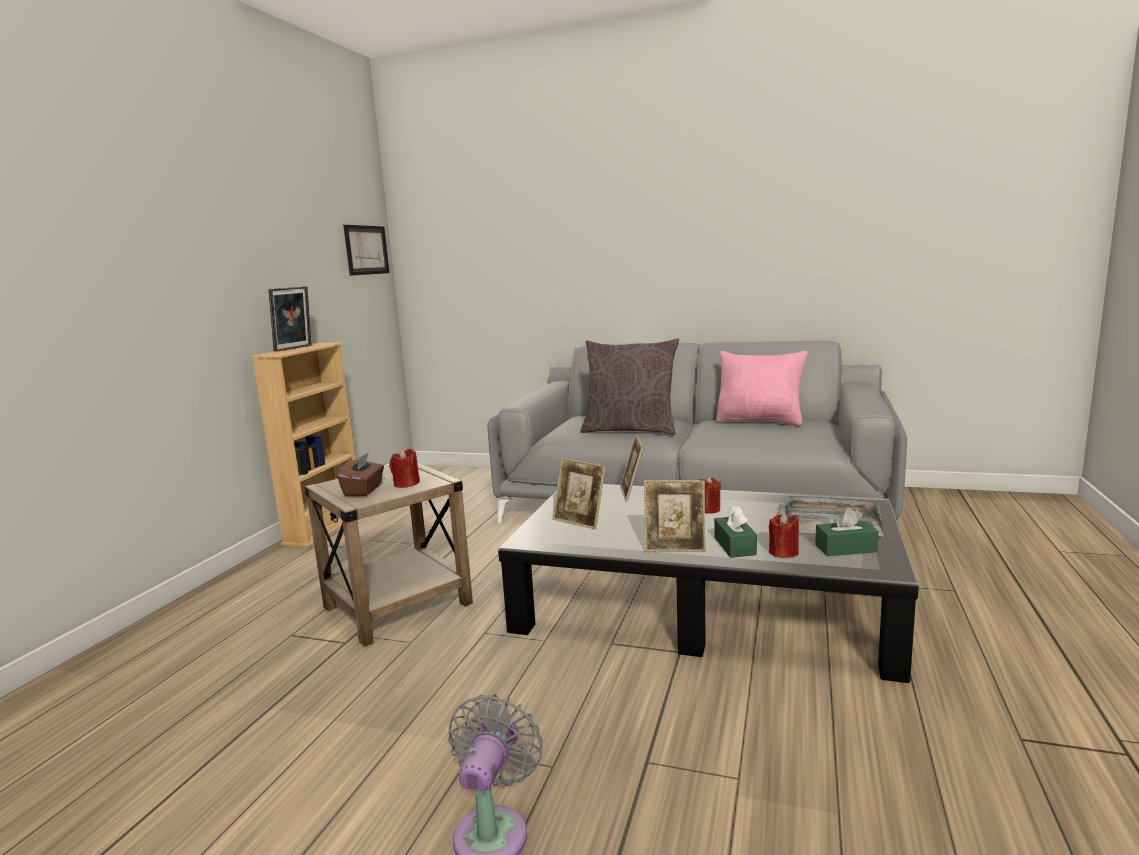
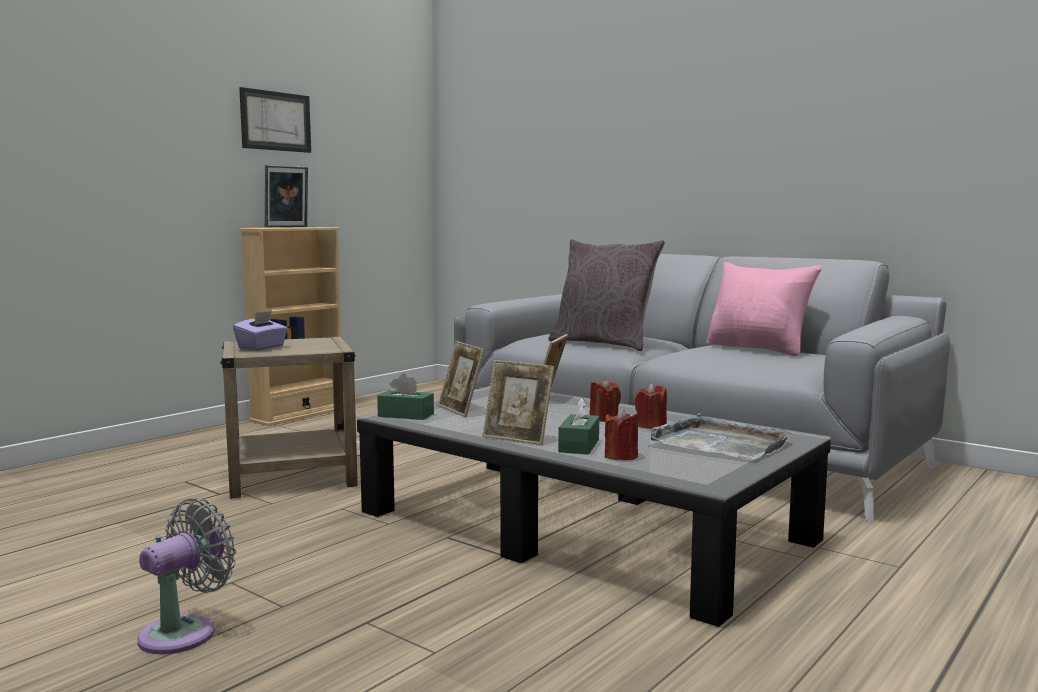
camera: 20 degrees right, 5 degrees down
(364, 490) = (262, 348): brown tissue box -> purple tissue box
(366, 250) = (400, 142): picture -> picture (275, 121)
(406, 484) = (303, 348): red candle -> red candle (650, 425)
(845, 548) = (695, 463): green tissue box -> green tissue box (406, 415)

